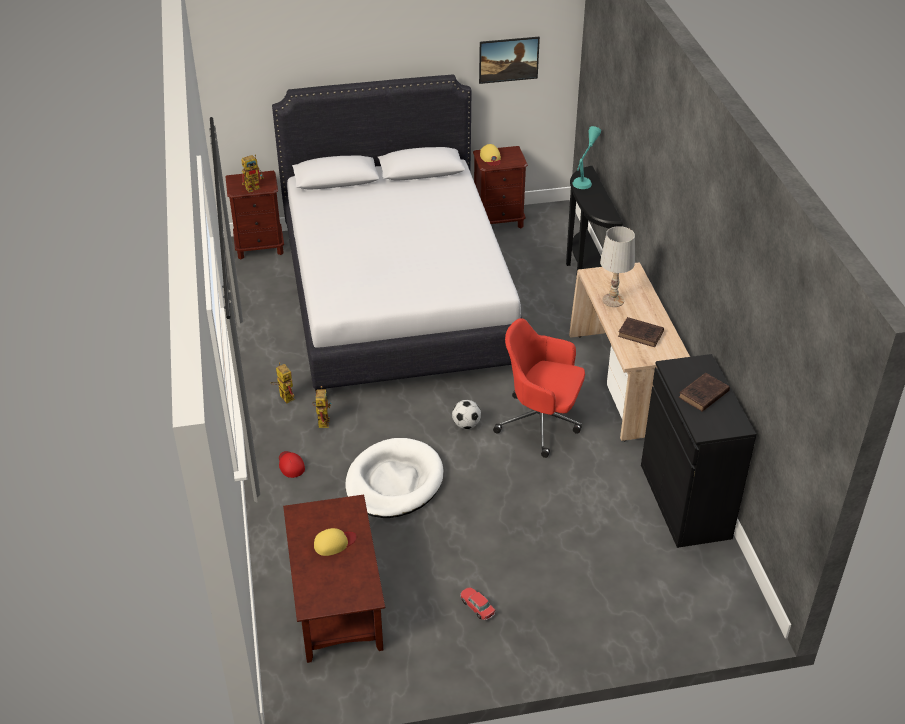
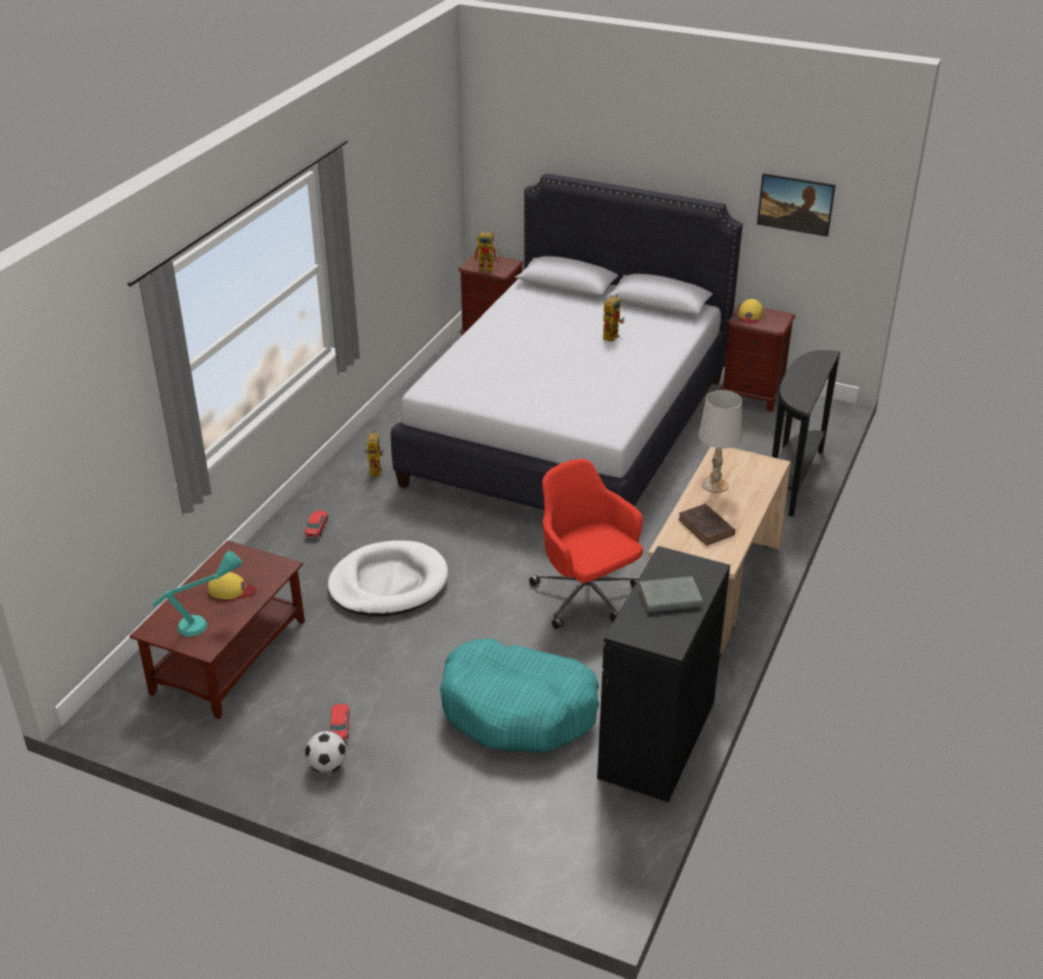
camera: 35 degrees right, 5 degrees down
(290, 465) = (316, 528): red cap -> toy car
(322, 420) = (385, 504): toy robot -> toy robot (611, 335)
(466, 425) = (510, 565): football -> football (327, 766)
(581, 528) = (518, 710): none -> turquoise dog bed
(585, 178) = (815, 360): turquoise table lamp -> turquoise table lamp (207, 621)
(702, 395) = (668, 598): brown book -> grey book

